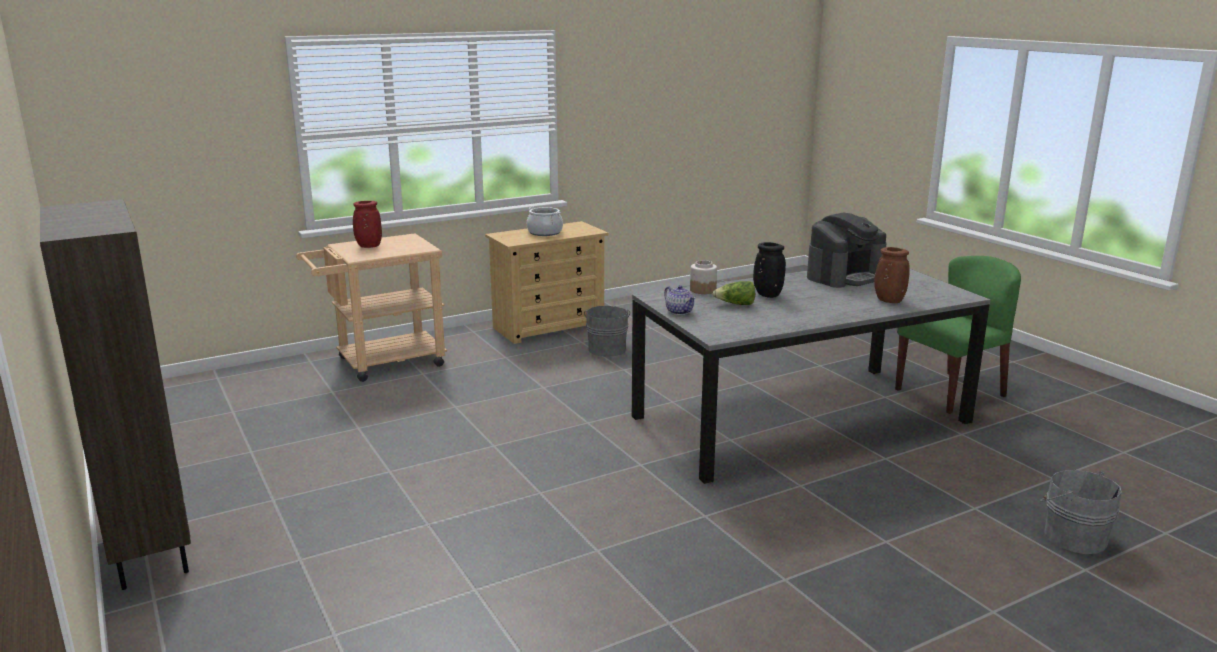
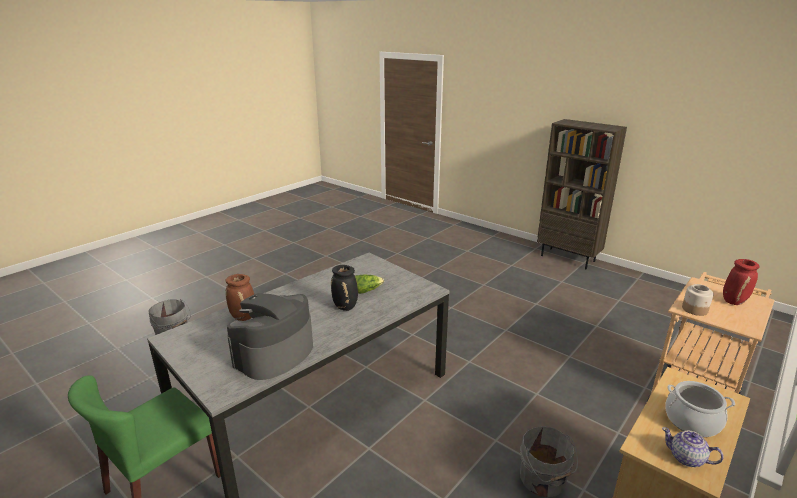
camera: 160 degrees right, 5 degrees up
(679, 311) = (402, 276): teapot -> teapot (687, 458)
(702, 290) = (399, 304): jar -> jar (695, 309)

